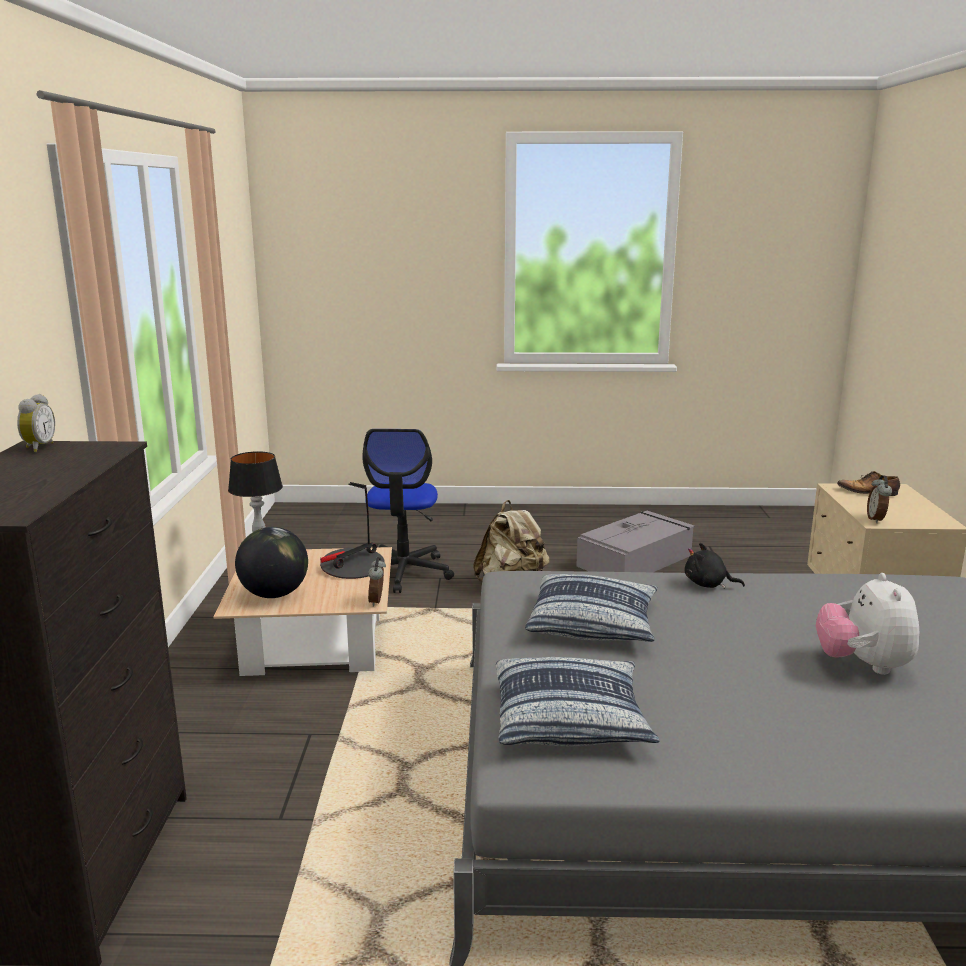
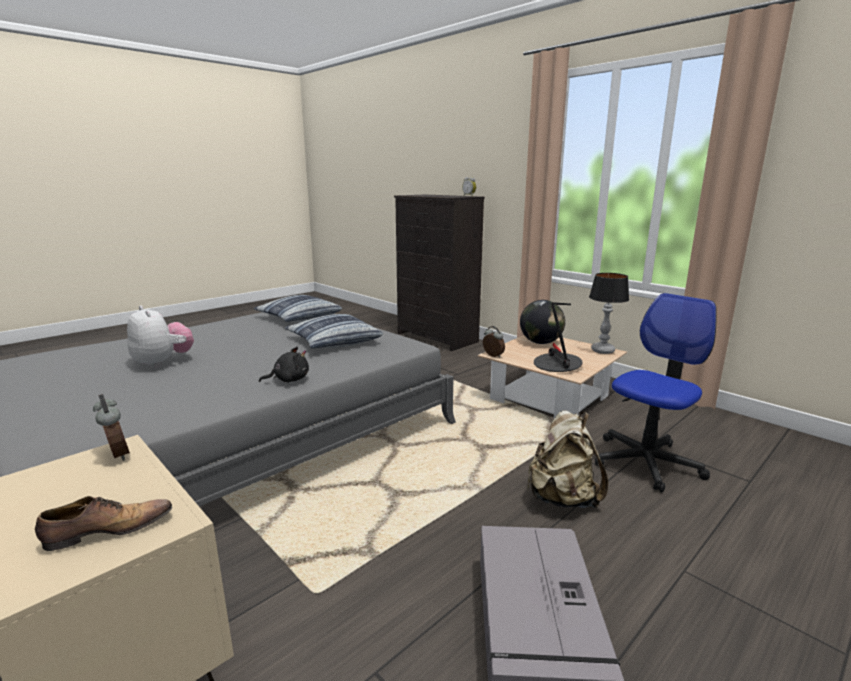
camera: 135 degrees right, 0 degrees up
(403, 572) = (646, 462): office chair -> office chair turned 90 degrees clockwise

